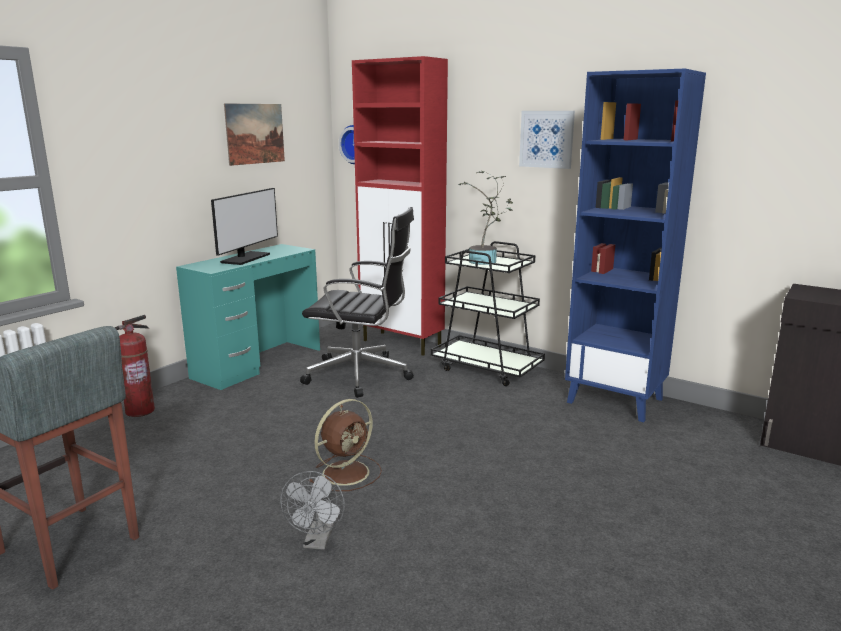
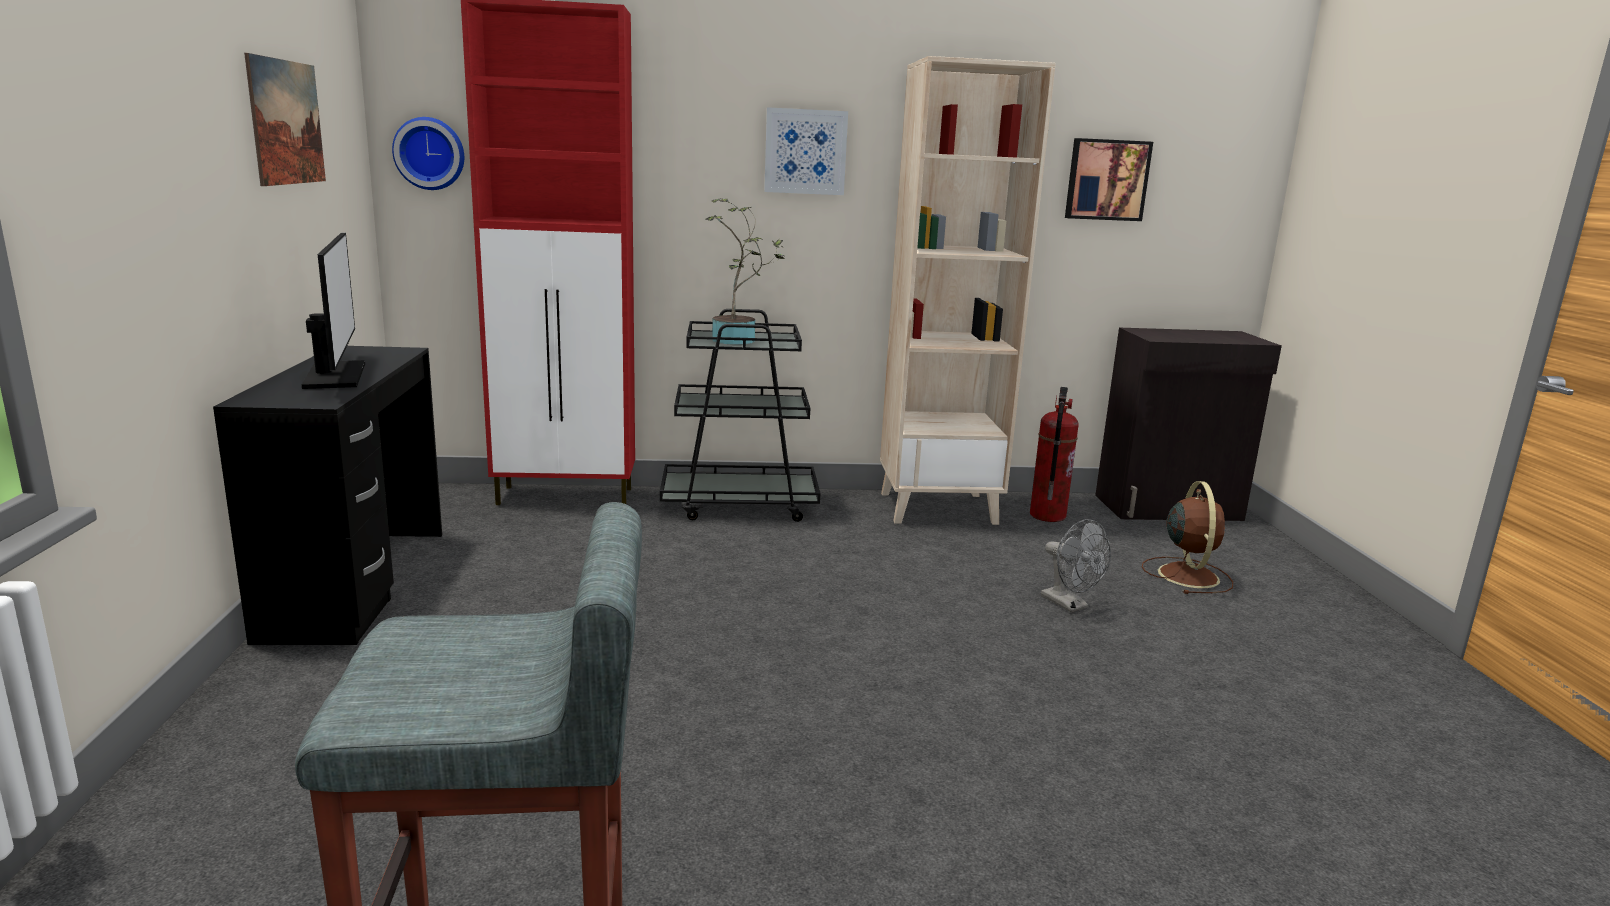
camera: 40 degrees left, 0 degrees up
(140, 411) = (235, 732): fire extinguisher -> fire extinguisher (1047, 515)
(258, 363) = (356, 582): turquoise desk -> black desk
(317, 542) = (894, 797): grey fan -> grey fan (1070, 605)
(347, 472) = (781, 693): brown fan -> brown fan (1187, 575)
(361, 375) = (578, 556): black office chair -> none
(616, 400) = (938, 508): blue bookcase -> beige bookcase
(785, 157) = (1106, 180): none -> picture

